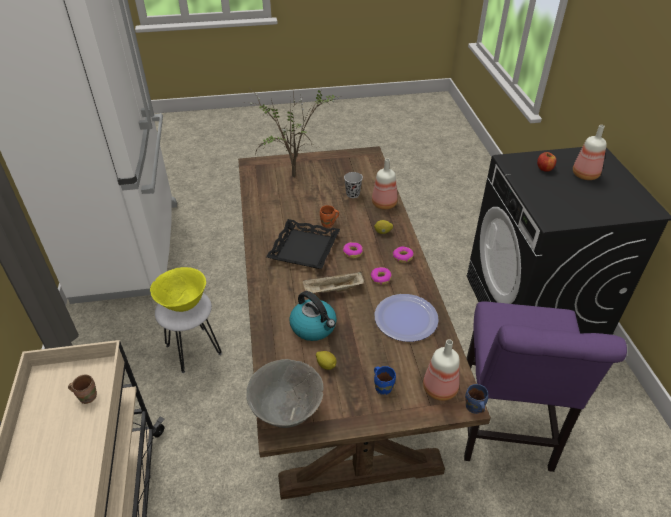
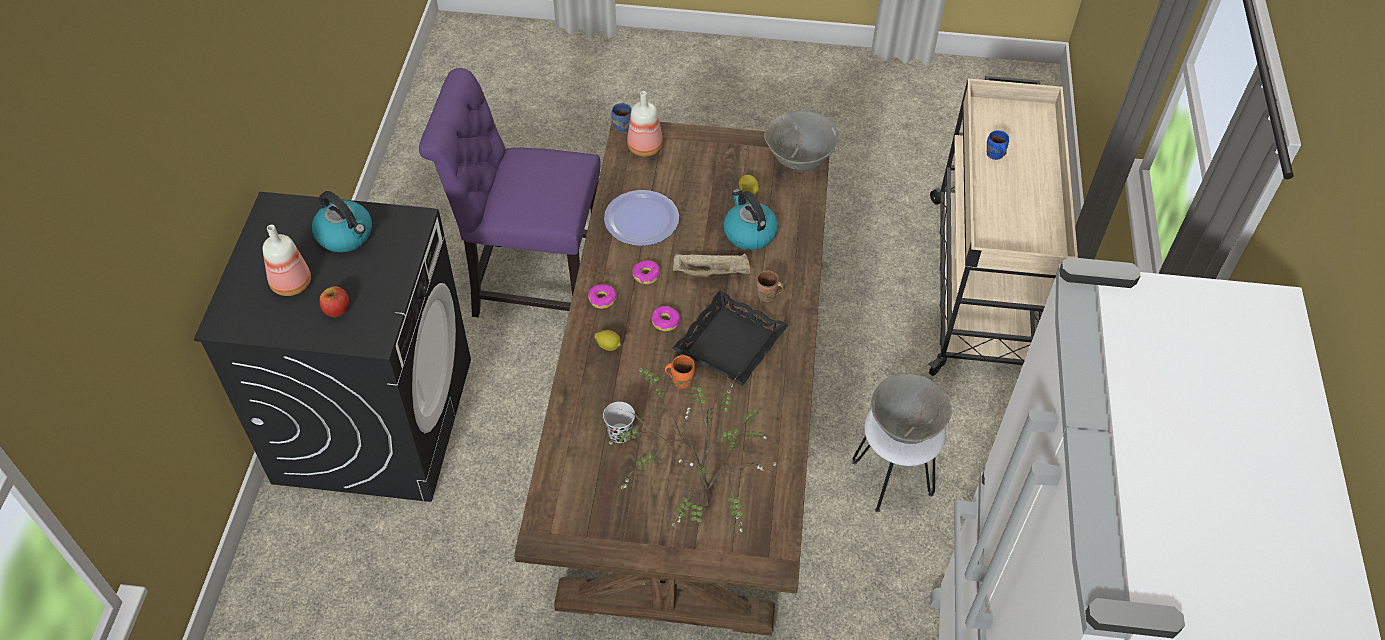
camera: 165 degrees left, 10 degrees up
(87, 396) = (998, 226): brown mug -> brown mug (767, 296)
(183, 303) = (905, 426): yellow bowl -> grey bowl
(383, 387) = (698, 160): blue mug -> blue mug (994, 155)
(385, 204) = (579, 399): bottle -> none
(504, 429) = (531, 284): purple chair -> purple chair turned 105 degrees counterclockwise
(584, 204) = (346, 235): none -> kettle

